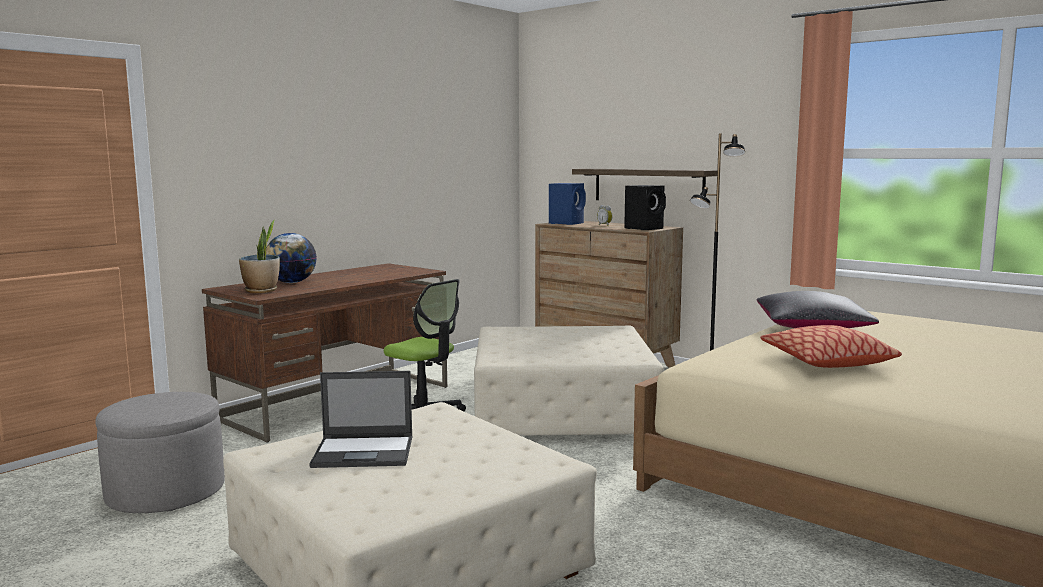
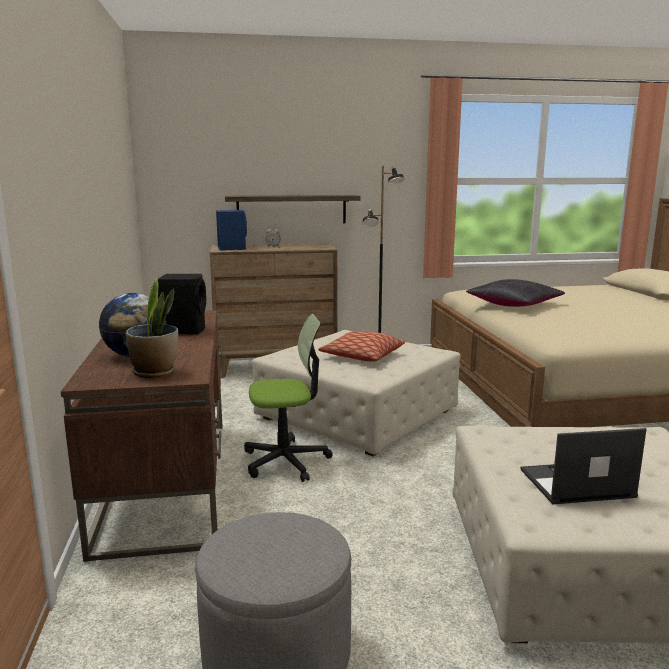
camera: 50 degrees left, 5 degrees up
(365, 452) = (575, 483): laptop -> laptop turned 135 degrees counterclockwise
(645, 228) = (316, 247): black speaker -> black speaker (184, 330)
(826, 361) = (599, 322): pillow -> pillow (362, 356)

